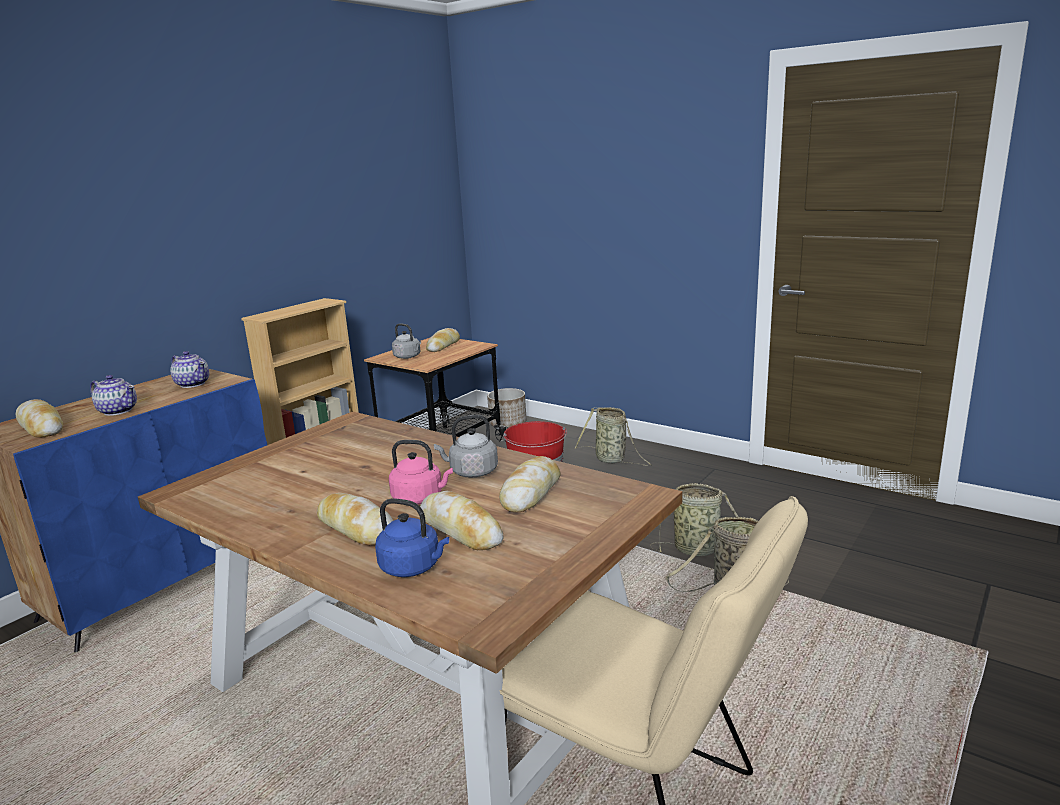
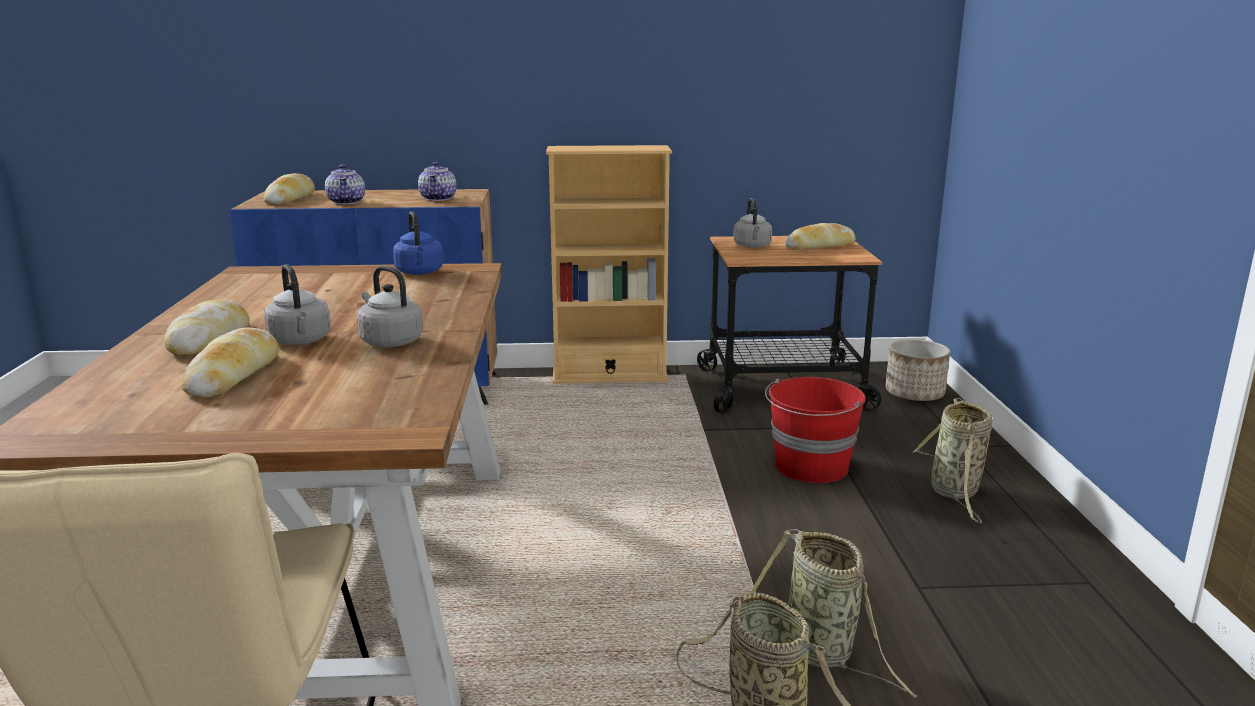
camera: 50 degrees right, 0 degrees up
(413, 567) = (135, 380): blue kettle -> blue kettle (419, 272)
(420, 498) = (301, 341): pink kettle -> grey kettle
(531, 492) = (358, 378): bread -> none

